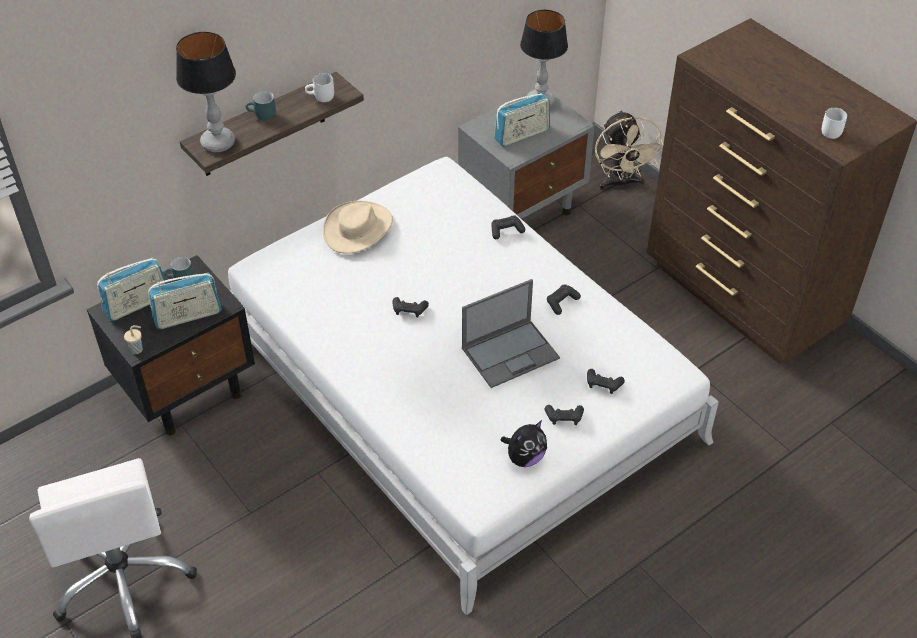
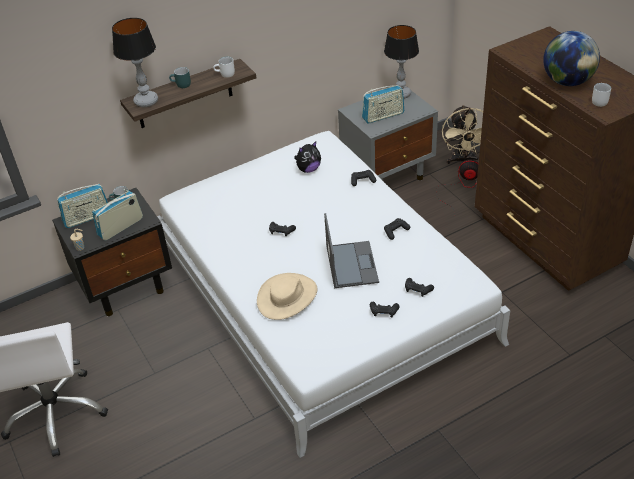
camera: 10 degrees right, 5 degrees down
(188, 316) = (120, 227): radio -> radio turned 150 degrees clockwise
(358, 228) = (255, 175): beige hat -> beige hat (287, 297)
(511, 352) = (351, 264): laptop -> laptop turned 75 degrees counterclockwise
(524, 458) = (349, 338): plush toy -> plush toy (308, 169)
(622, 223) = (460, 187): none -> fan
(786, 102) = (567, 81): none -> globe

